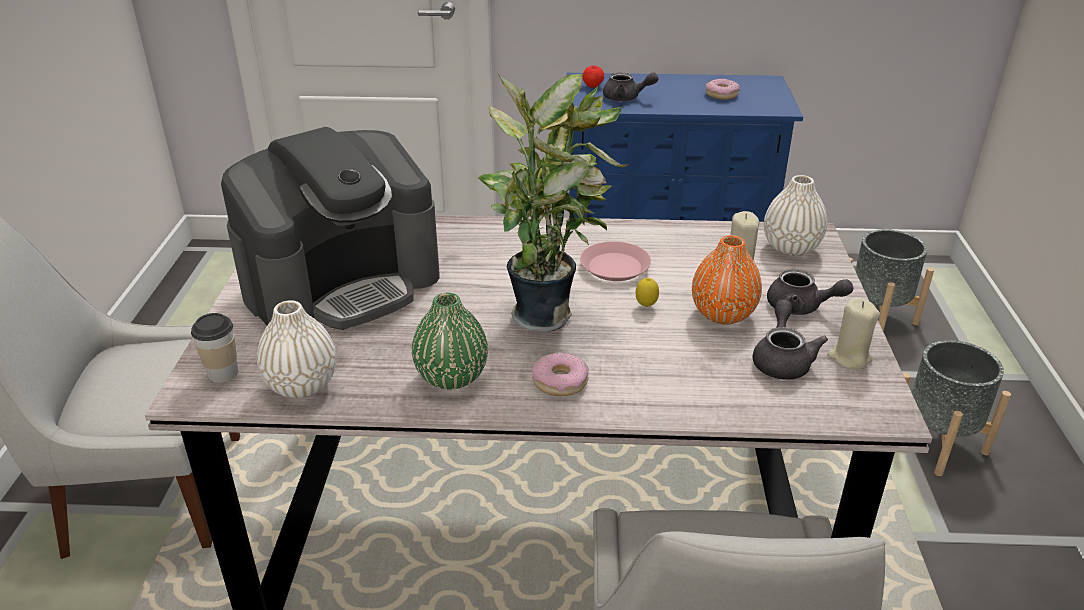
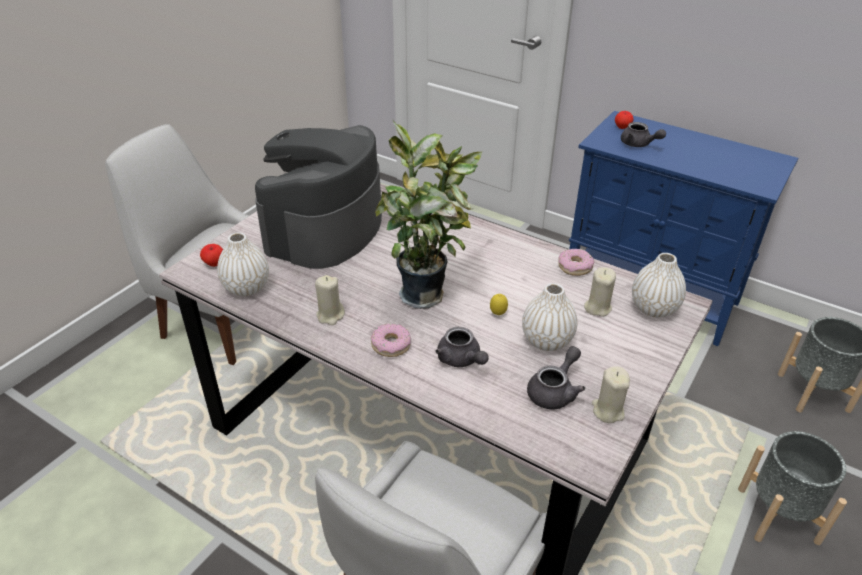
camera: 30 degrees right, 5 degrees up
(223, 373) = (214, 264): cup -> apple
(342, 284) = (324, 229): coffee machine -> coffee machine turned 120 degrees clockwise
(451, 377) = (330, 315): green vase -> beige candle
(615, 267) = (505, 277): pink plate -> none
(721, 94) = (723, 161): donut -> donut (575, 267)
(723, 314) = (546, 341): orange vase -> white vase
(800, 307) = (611, 358): grey teapot -> grey teapot (461, 360)

